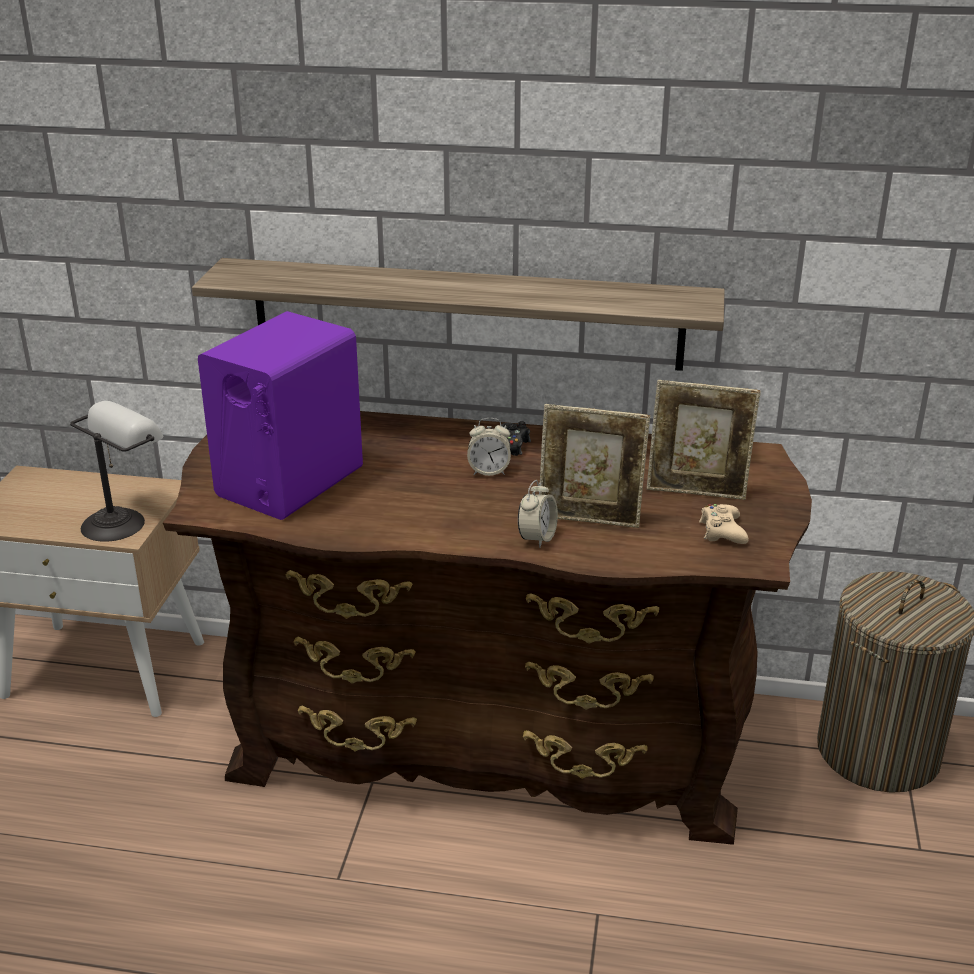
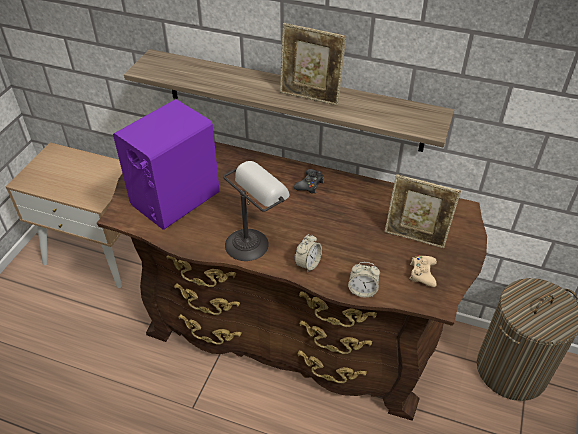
camera: 10 degrees right, 15 degrees up
(123, 518) = (97, 189): table lamp -> table lamp (253, 239)
(489, 471) = (293, 204): alarm clock -> alarm clock (362, 290)
(590, 519) = (343, 253): picture frame -> picture frame (310, 97)

